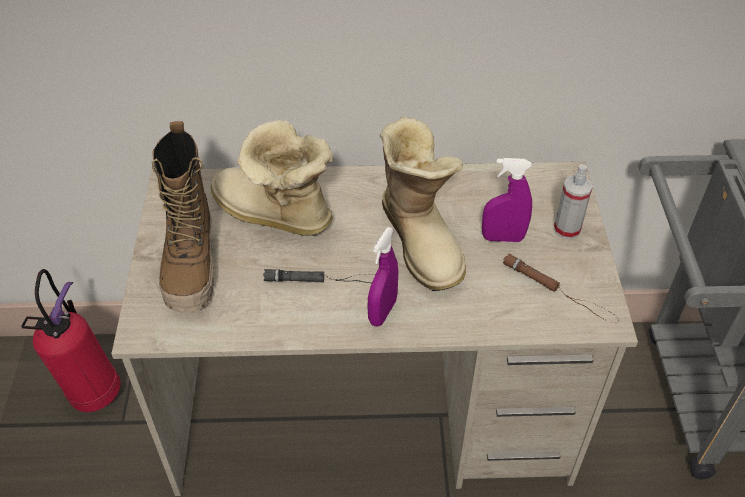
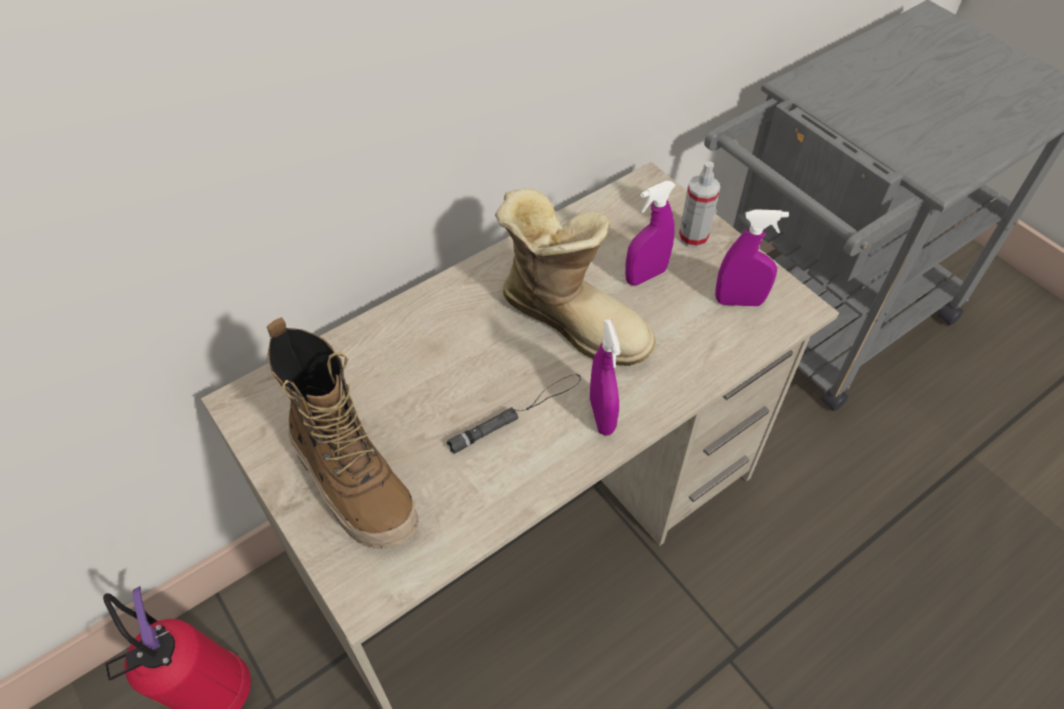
camera: 35 degrees left, 5 degrees up
(273, 216) = (397, 376): boot -> none
(560, 291) = (739, 301): brown flashlight -> purple spray bottle

